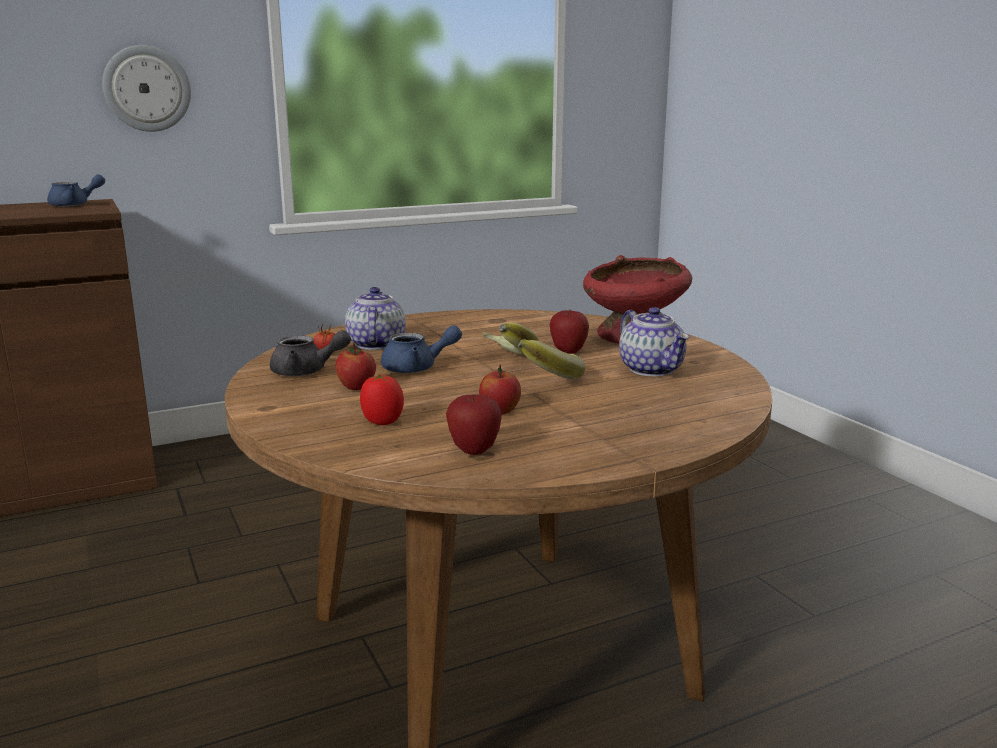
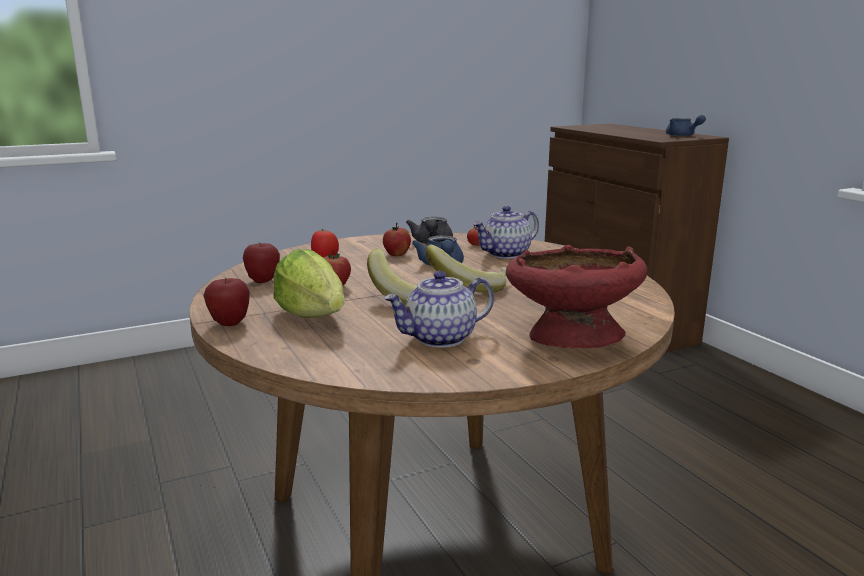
camera: 90 degrees right, 0 degrees up
(147, 88) = (778, 46): wall clock -> none
(375, 344) = (505, 254): teapot -> teapot turned 150 degrees clockwise
(568, 352) = (498, 309): apple -> apple (229, 323)
(606, 415) = (312, 315): none -> lettuce

